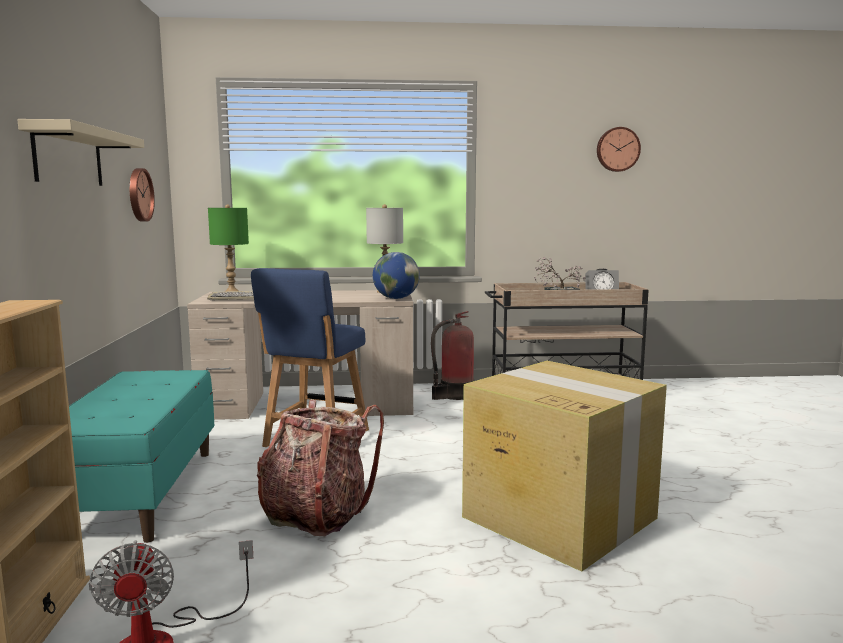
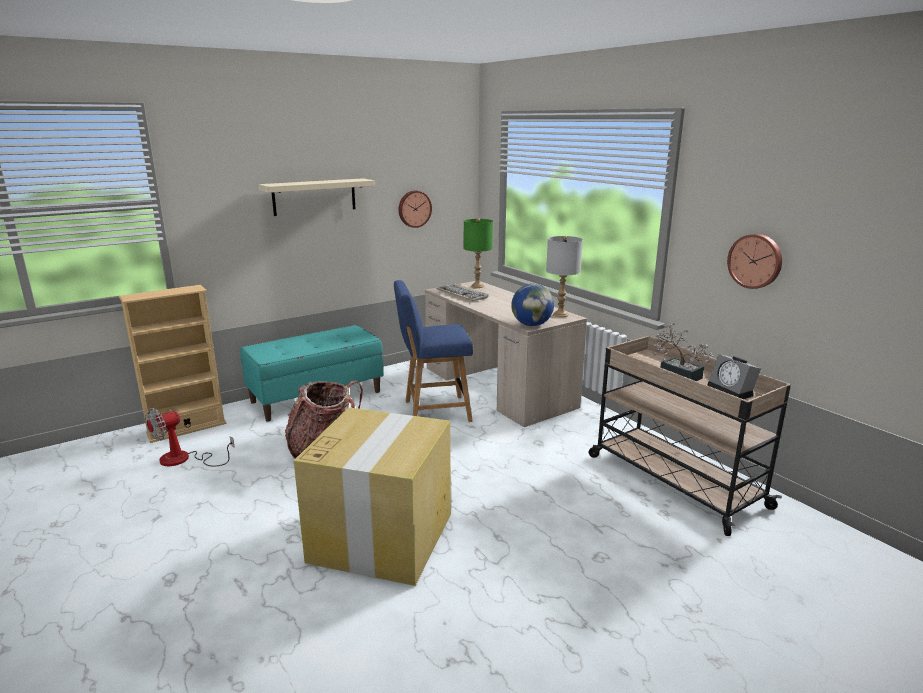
camera: 60 degrees right, 10 degrees up
(454, 395) = (595, 429): fire extinguisher -> none
(617, 149) = (843, 202): wall clock -> wall clock (755, 261)

